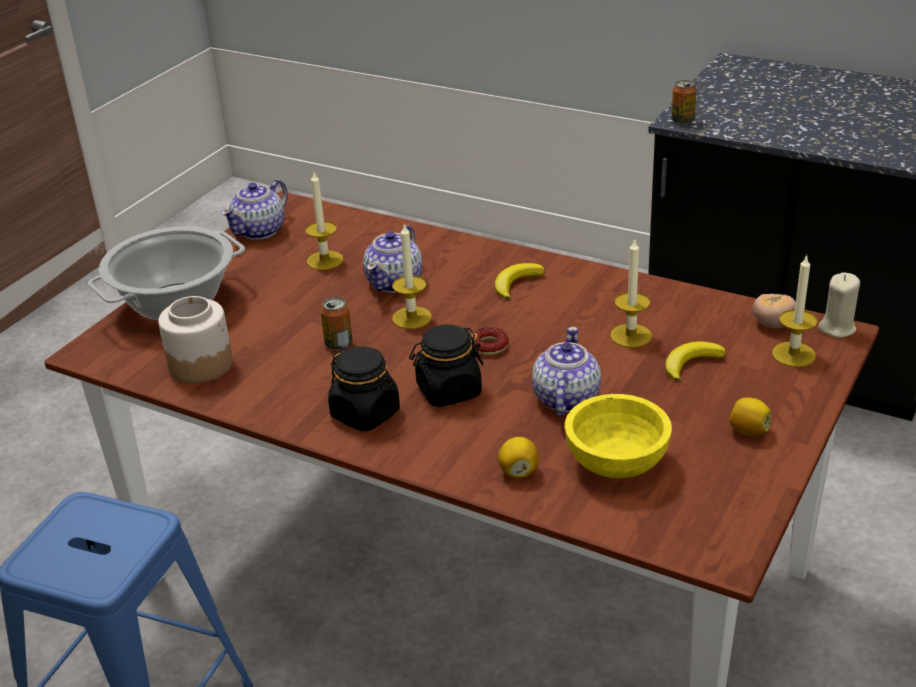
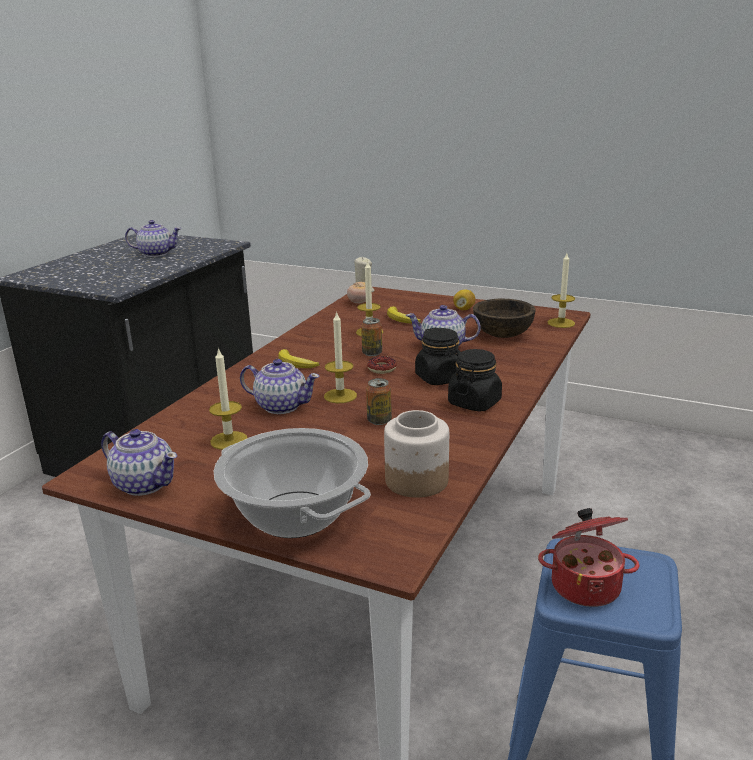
camera: 95 degrees left, 10 degrees down
(92, 525) = (585, 585): none -> cooking pot
(518, 471) = (521, 356): lemon -> none
(616, 463) = (503, 334): yellow bowl -> brown bowl
(682, 121) = (118, 288): can -> can (372, 353)
(793, 354) = (390, 299): candle -> candle (561, 323)
(856, 119) = (156, 253): none -> teapot

